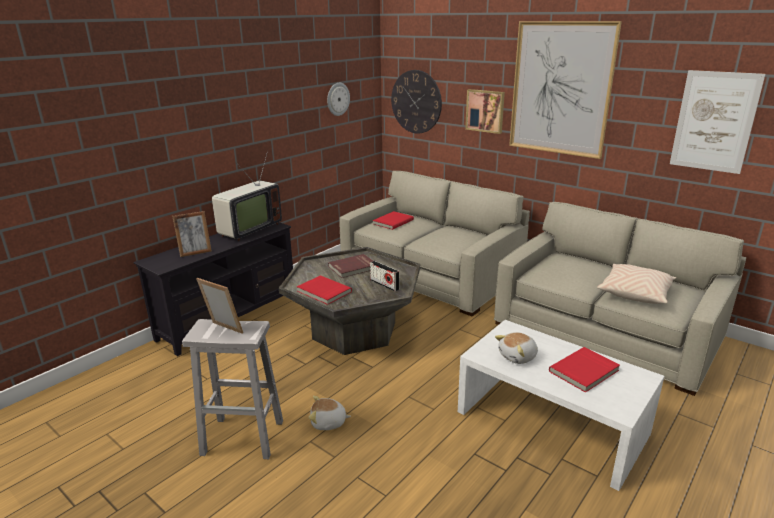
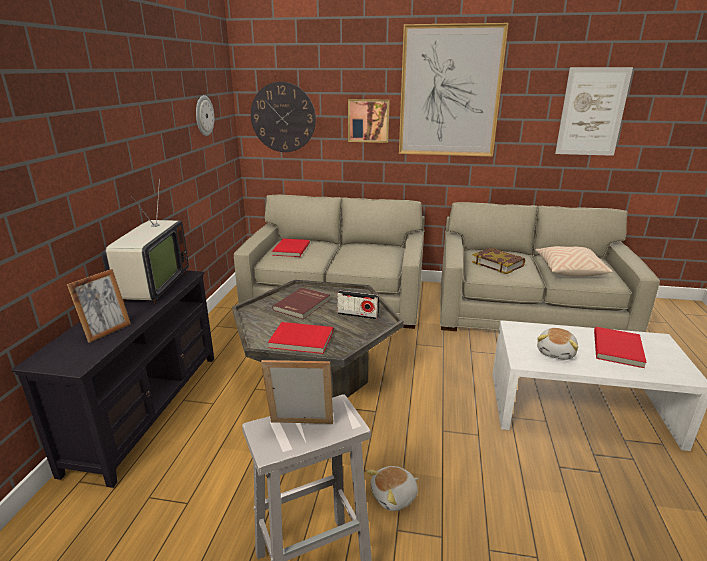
camera: 30 degrees left, 0 degrees up
(565, 271) = (498, 264): none -> book

